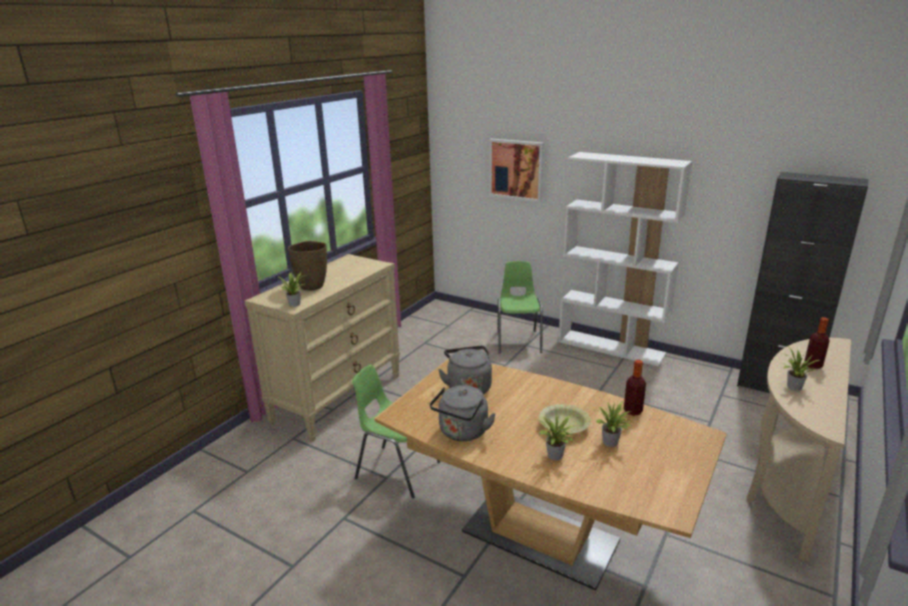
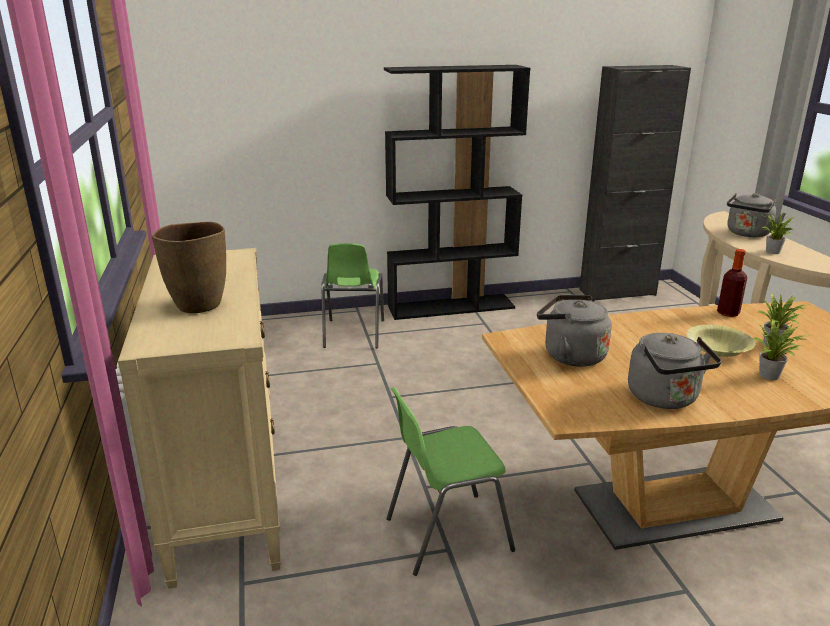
camera: 45 degrees left, 0 degrees up
(296, 304) = (230, 333): potted plant -> none
(516, 169) = (292, 103): picture -> none
(518, 341) = (353, 334): green chair -> green chair turned 135 degrees counterclockwise
(611, 347) = (451, 307): white bookcase -> black bookcase
(813, 365) = (747, 234): bottle -> grey kettle

